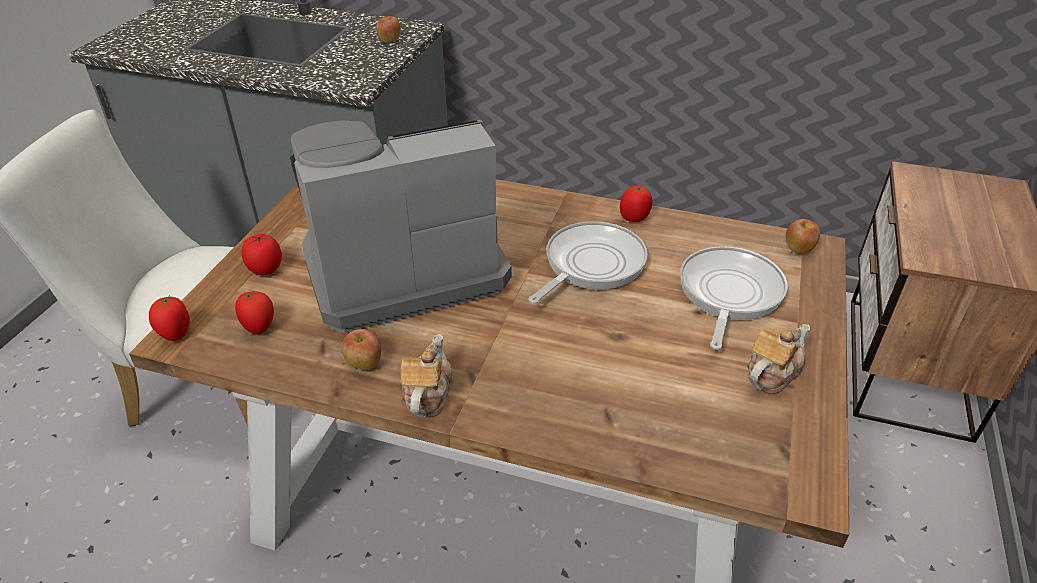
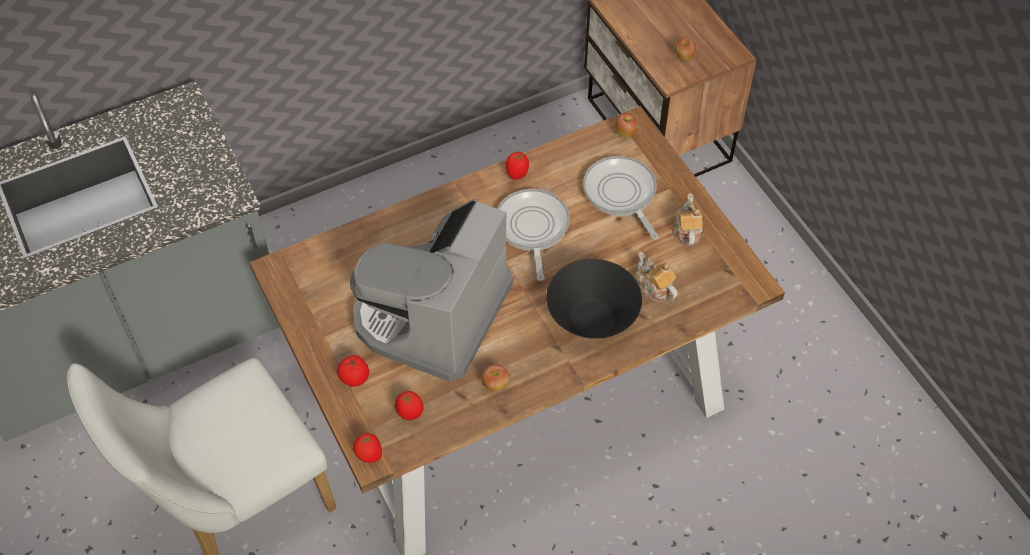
camera: 45 degrees left, 15 degrees up
(389, 41) = (185, 131): apple -> apple (684, 57)
(427, 394) = (548, 374): teapot -> teapot (653, 288)
(545, 379) = (592, 319): none -> black bowl

